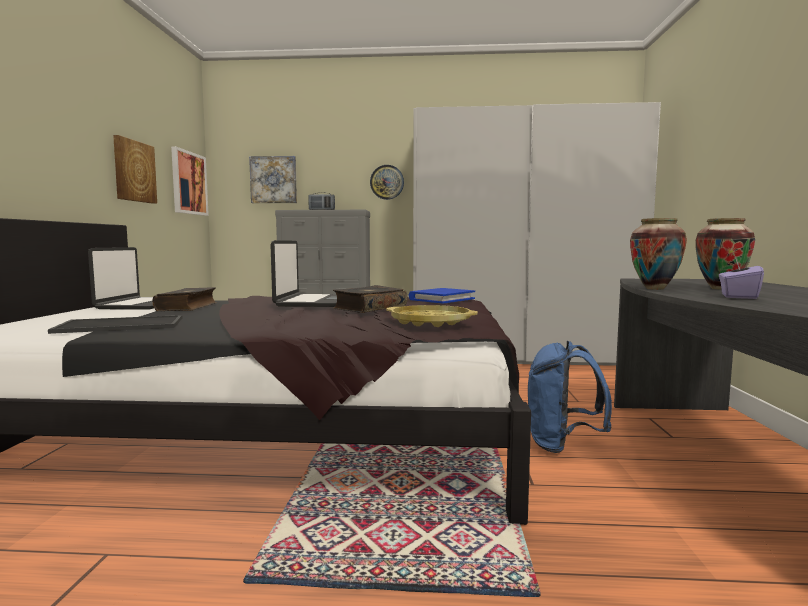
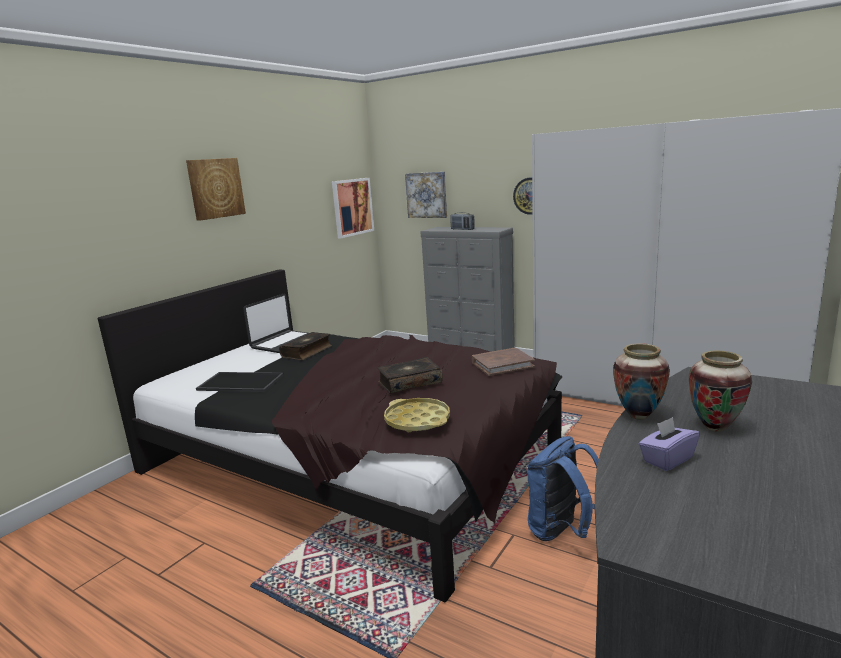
camera: 30 degrees right, 10 degrees up
(134, 171) = (294, 218): picture -> picture (215, 188)
(312, 302) = (385, 361): laptop -> none
(441, 299) = (502, 364): blue book -> brown book

